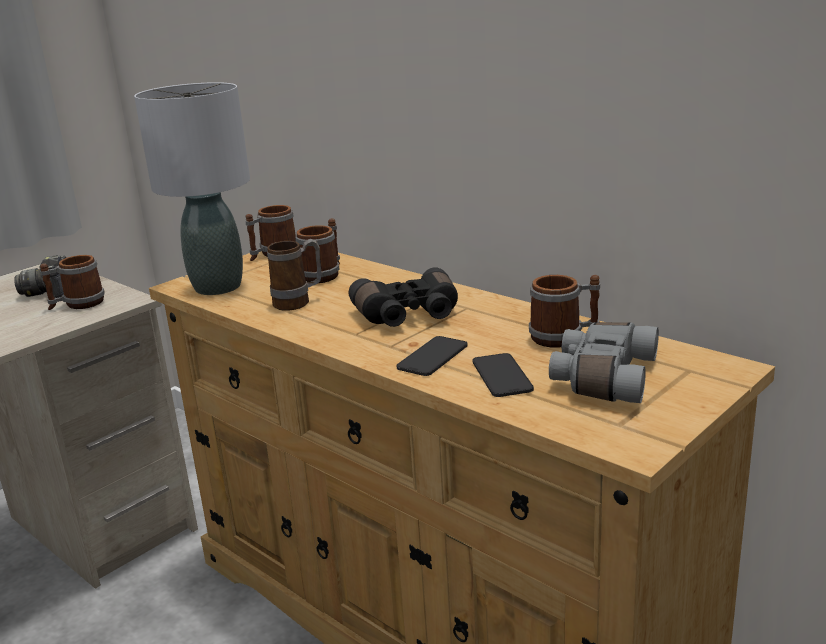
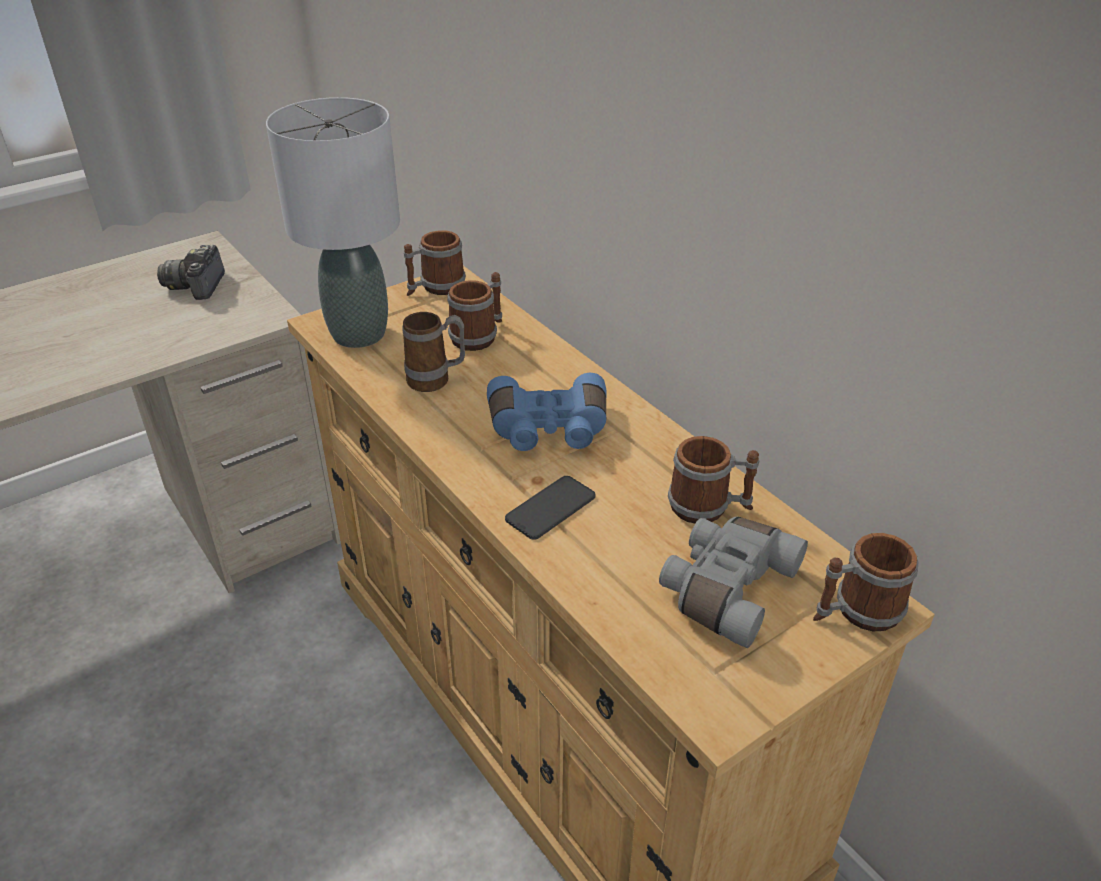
camera: 10 degrees right, 15 degrees up
(77, 304) = (219, 312): mug -> mug (856, 612)
(408, 315) = (548, 430): black binoculars -> blue binoculars
(502, 376) = (615, 558): phone -> none

